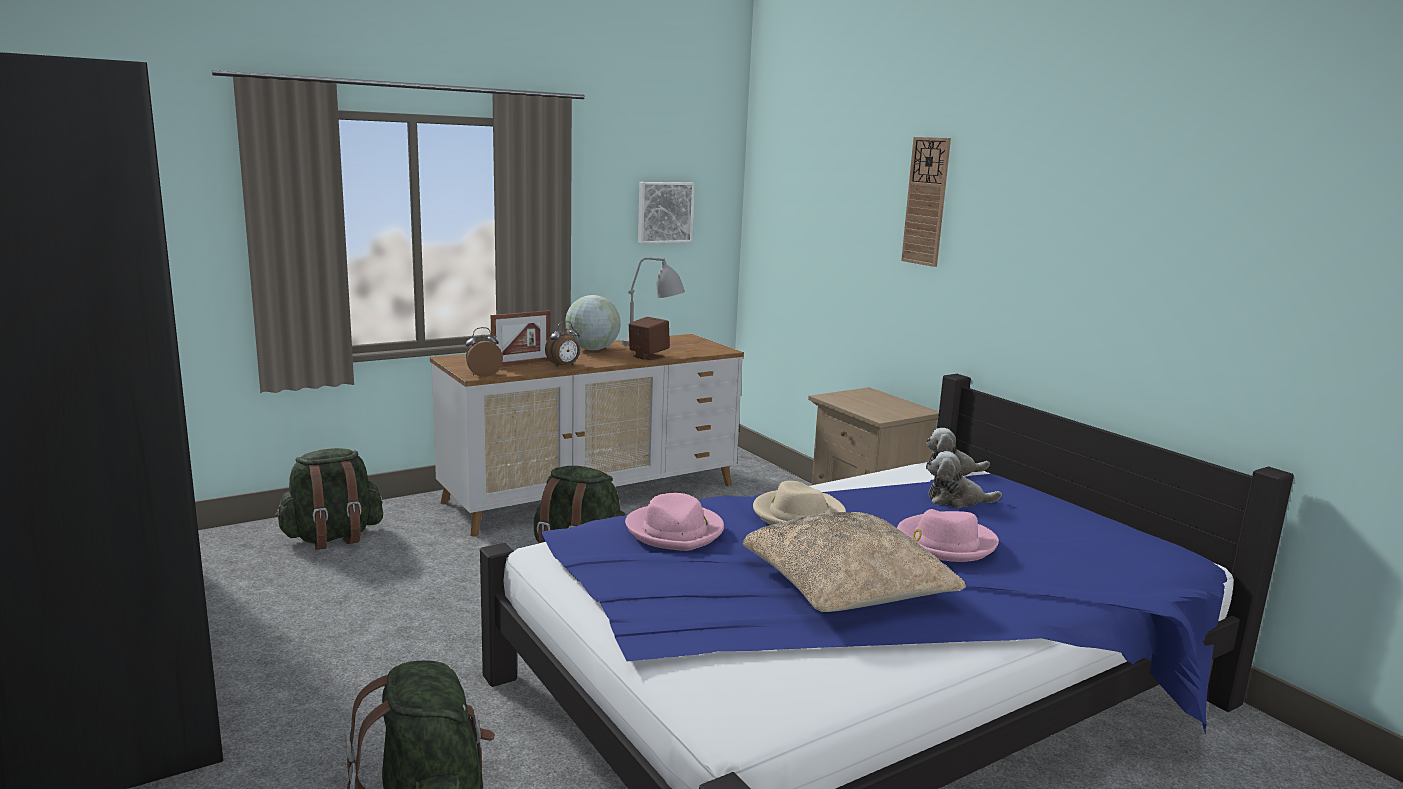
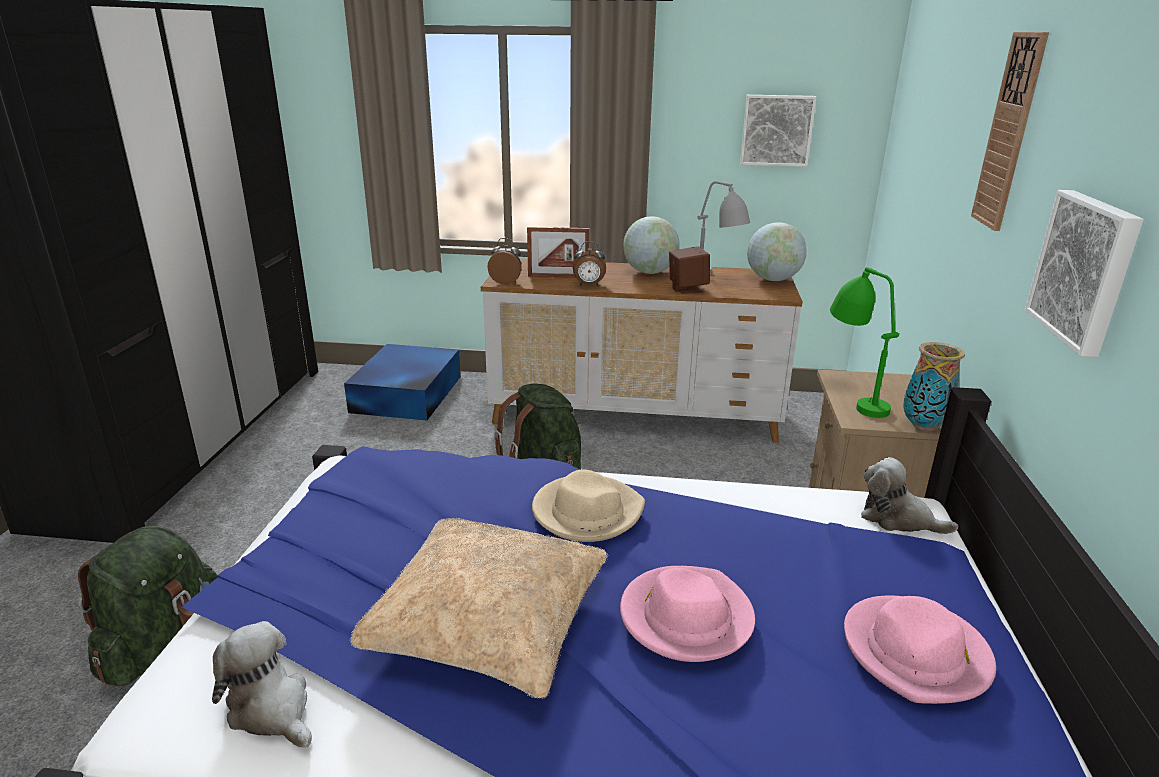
camera: 40 degrees right, 10 degrees up
(333, 537) = (405, 394): green backpack -> blue storage box
(675, 531) = (445, 486): pink hat -> pink hat (916, 654)
(696, 341) = (773, 280): none -> globe
(854, 405) = (852, 395): none -> green table lamp
(919, 412) = (924, 426): none -> vase
(957, 500) = (818, 563): plush toy -> plush toy (271, 709)
(1037, 276) = (1085, 270): none -> picture

